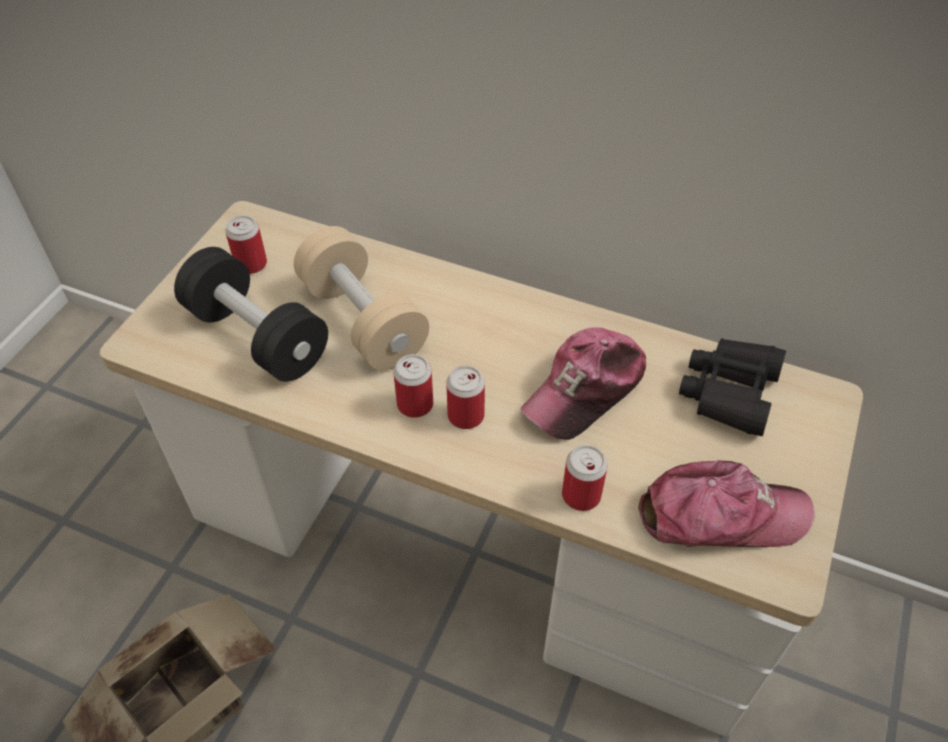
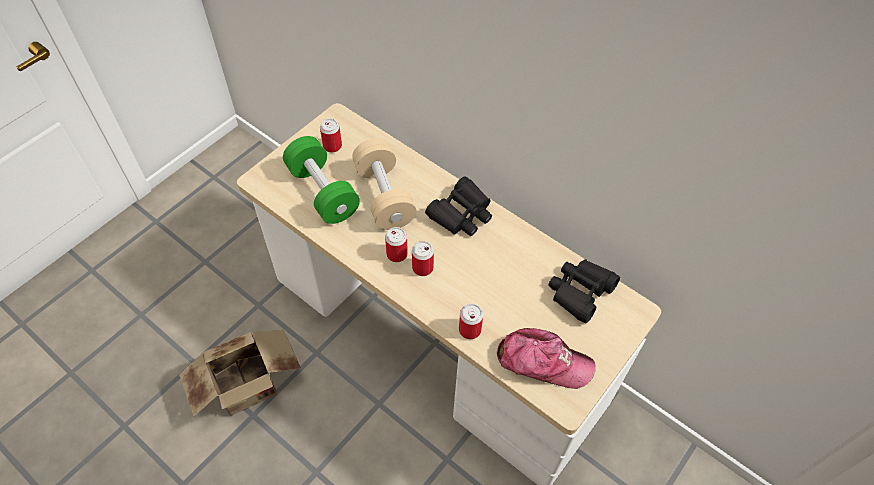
camera: 15 degrees right, 5 degrees up
(257, 336) = (323, 192): black dumbbell -> green dumbbell
(497, 319) = (461, 214): none -> black binoculars
(585, 390) = (496, 270): cap -> none

